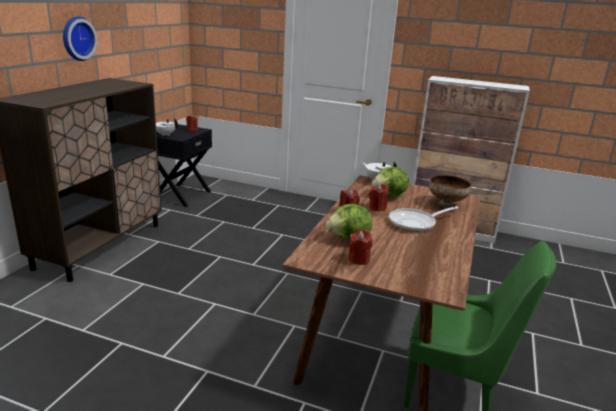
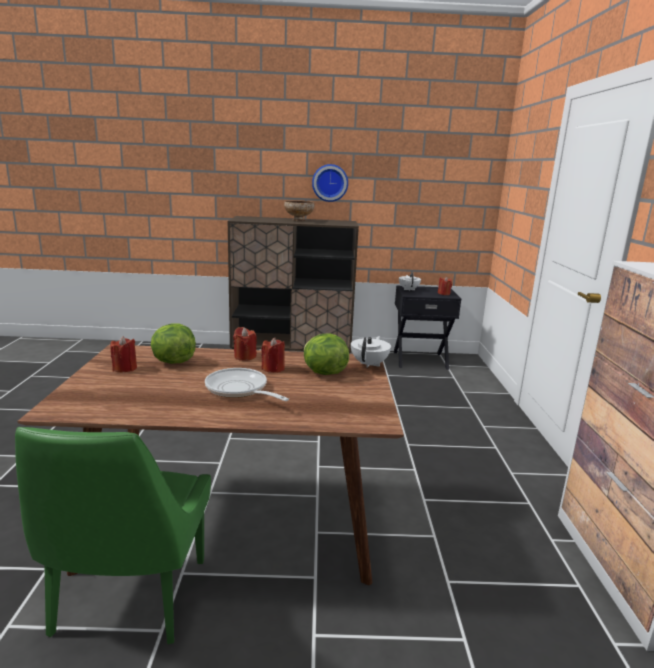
camera: 70 degrees right, 5 degrees down
(447, 204) = (329, 408): bowl -> bowl (299, 220)

